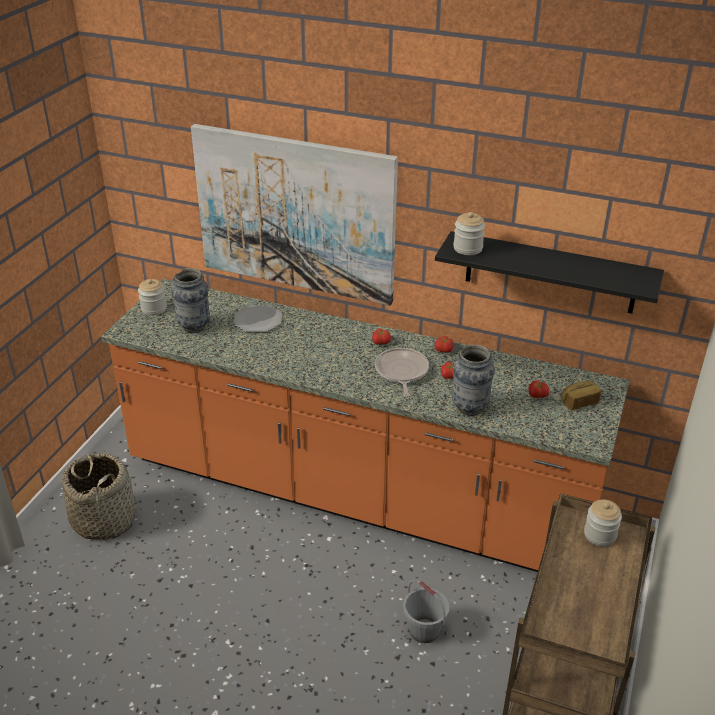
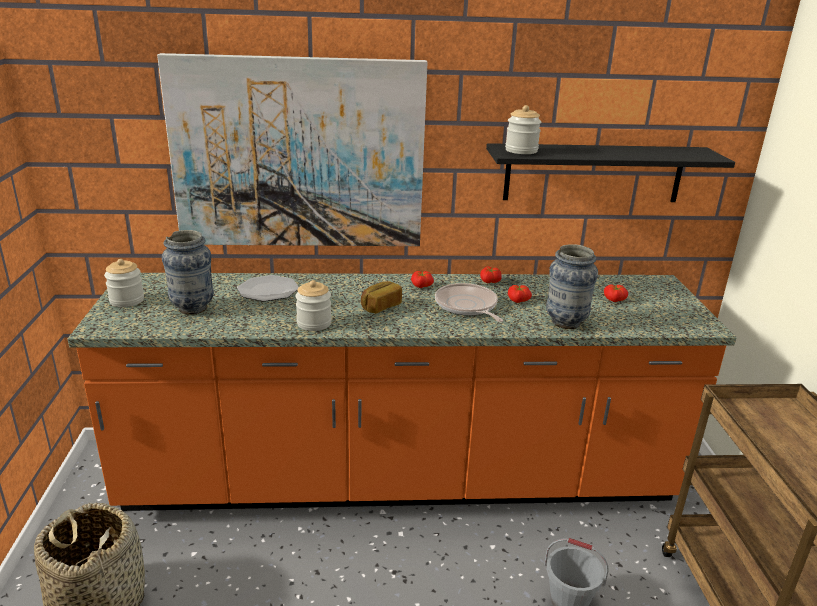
camera: 25 degrees left, 10 degrees down
(579, 402) = (655, 298): bread -> bread (380, 306)
(600, 534) = (768, 415): jar -> jar (314, 323)

